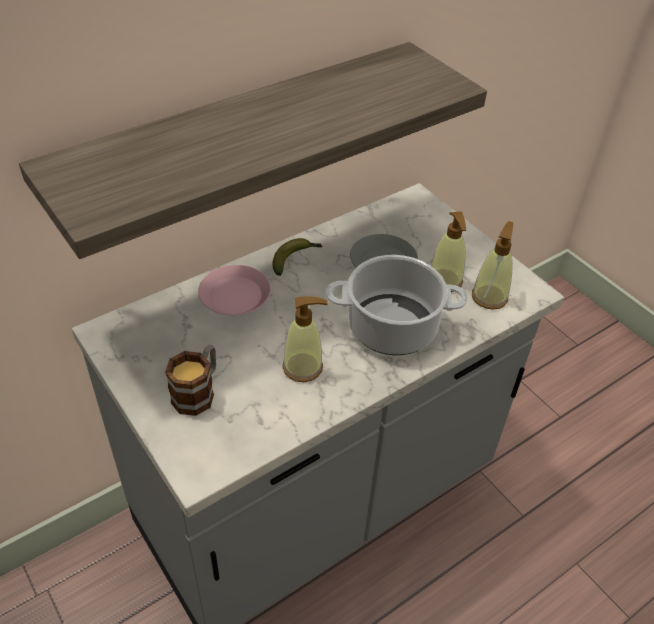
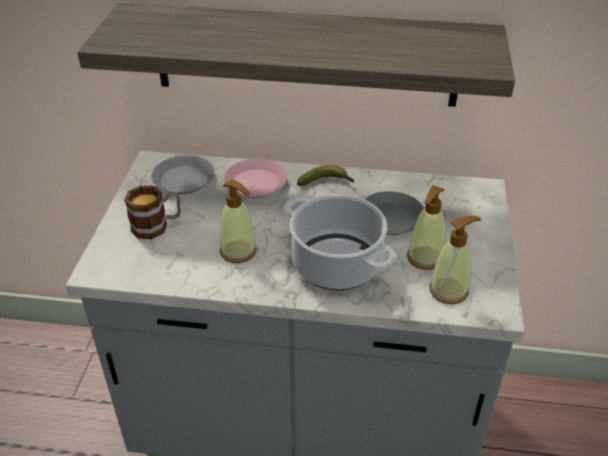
camera: 45 degrees right, 5 degrees down
(162, 332) = (183, 180): none -> grey plate

